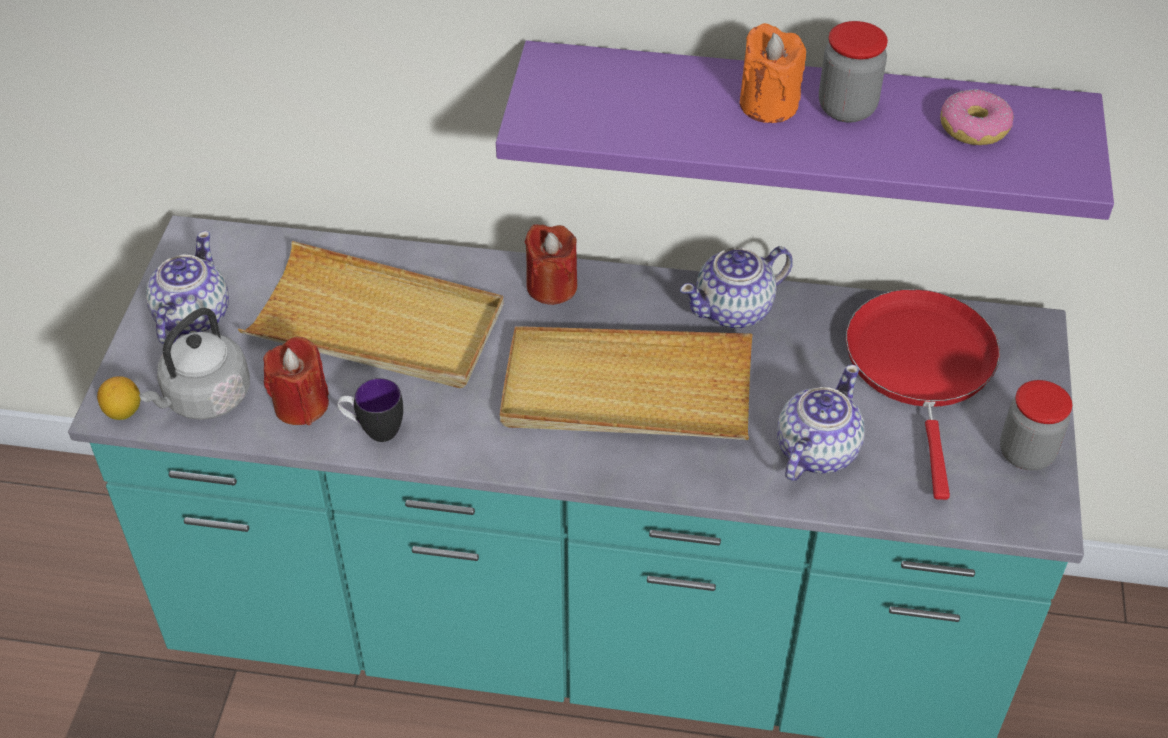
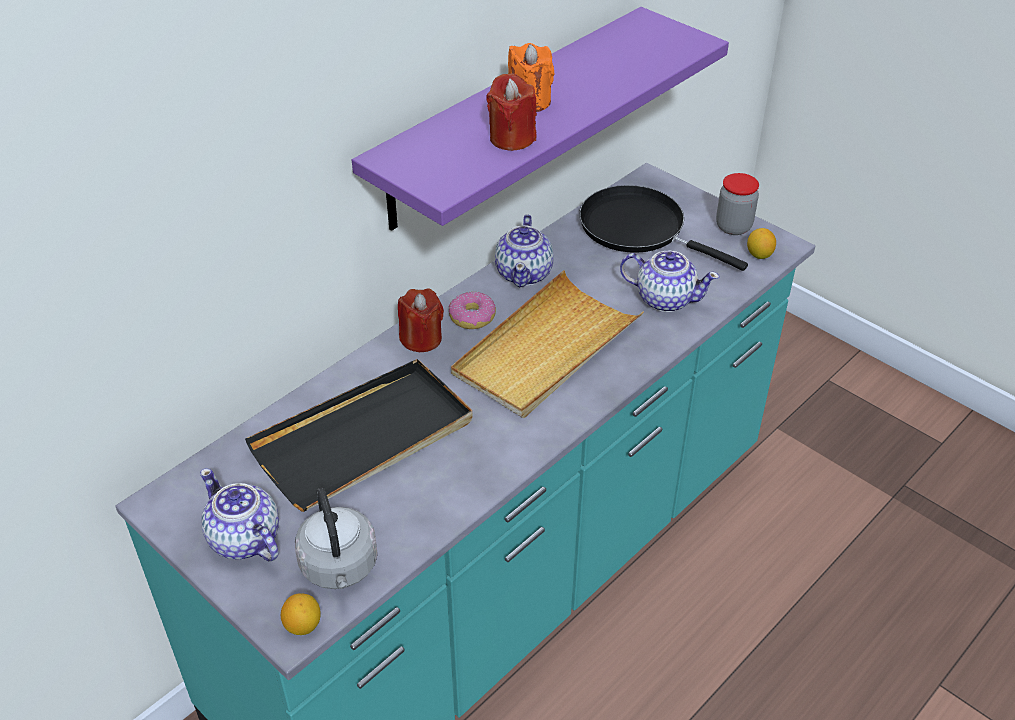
camera: 55 degrees left, 5 degrees down
(301, 404) = (401, 514): red candle -> red candle (512, 138)
(373, 430) = (464, 485): mug -> none
(376, 324) = (364, 439): beige tray -> black tray
(815, 451) = (665, 298): teapot -> teapot turned 135 degrees clockwise
(847, 108) = (564, 79): jar -> none
(921, 366) = (638, 229): red frying pan -> black frying pan
(973, 128) = (626, 51): donut -> donut (472, 317)
(996, 504) = (759, 255): none -> lemon

